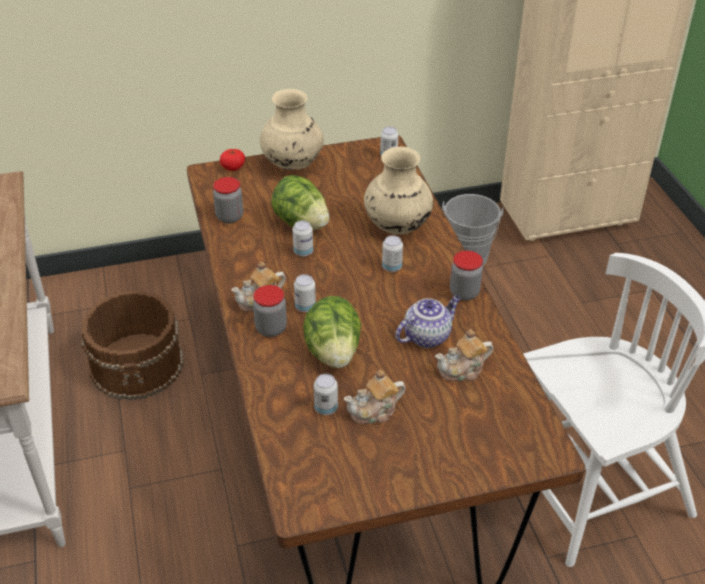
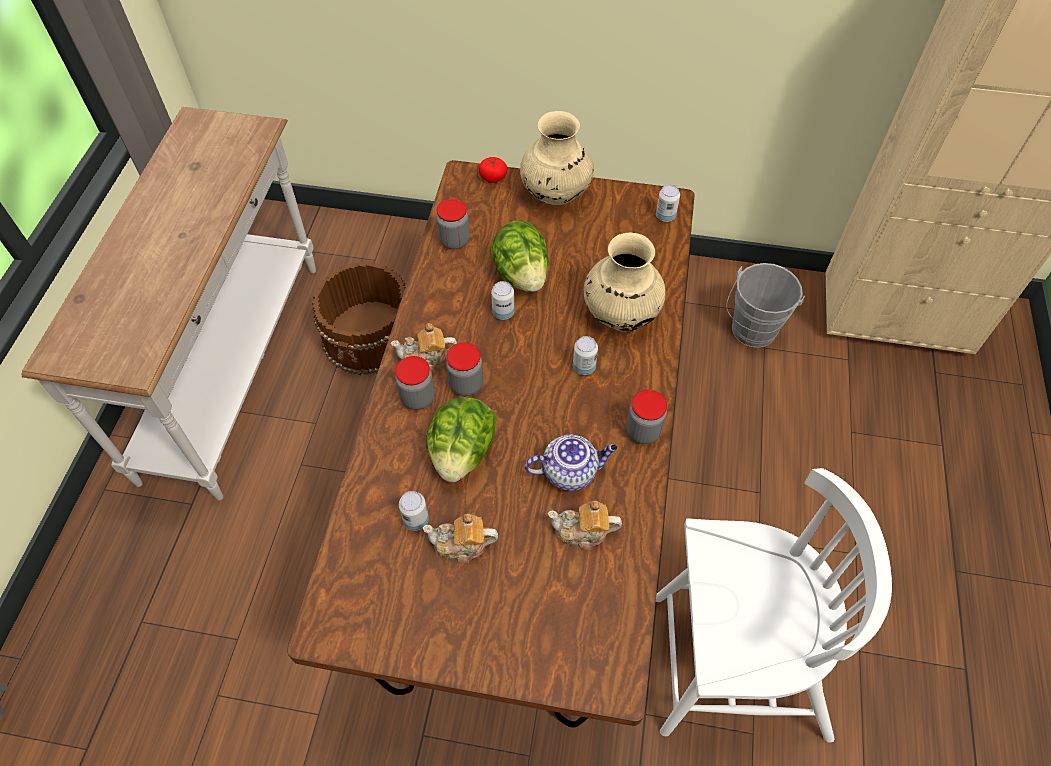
camera: 25 degrees right, 15 degrees up
(305, 307) = (466, 384): can -> jar

